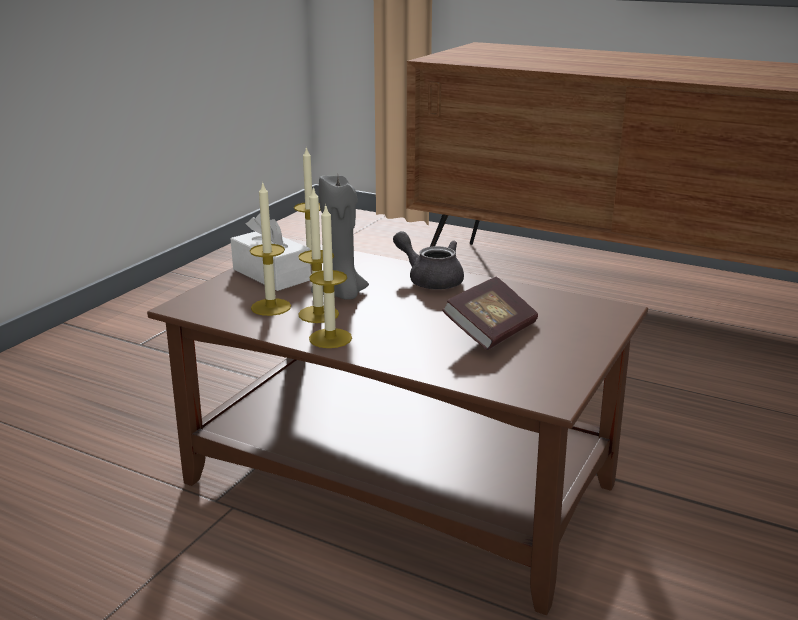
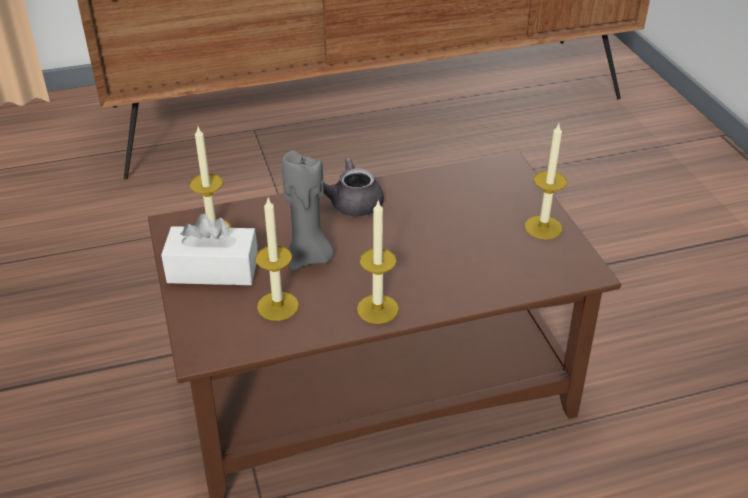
camera: 45 degrees left, 15 degrees up
(318, 314) = (327, 290): candle -> candle (543, 227)
(491, 332) = (469, 234): book -> none

